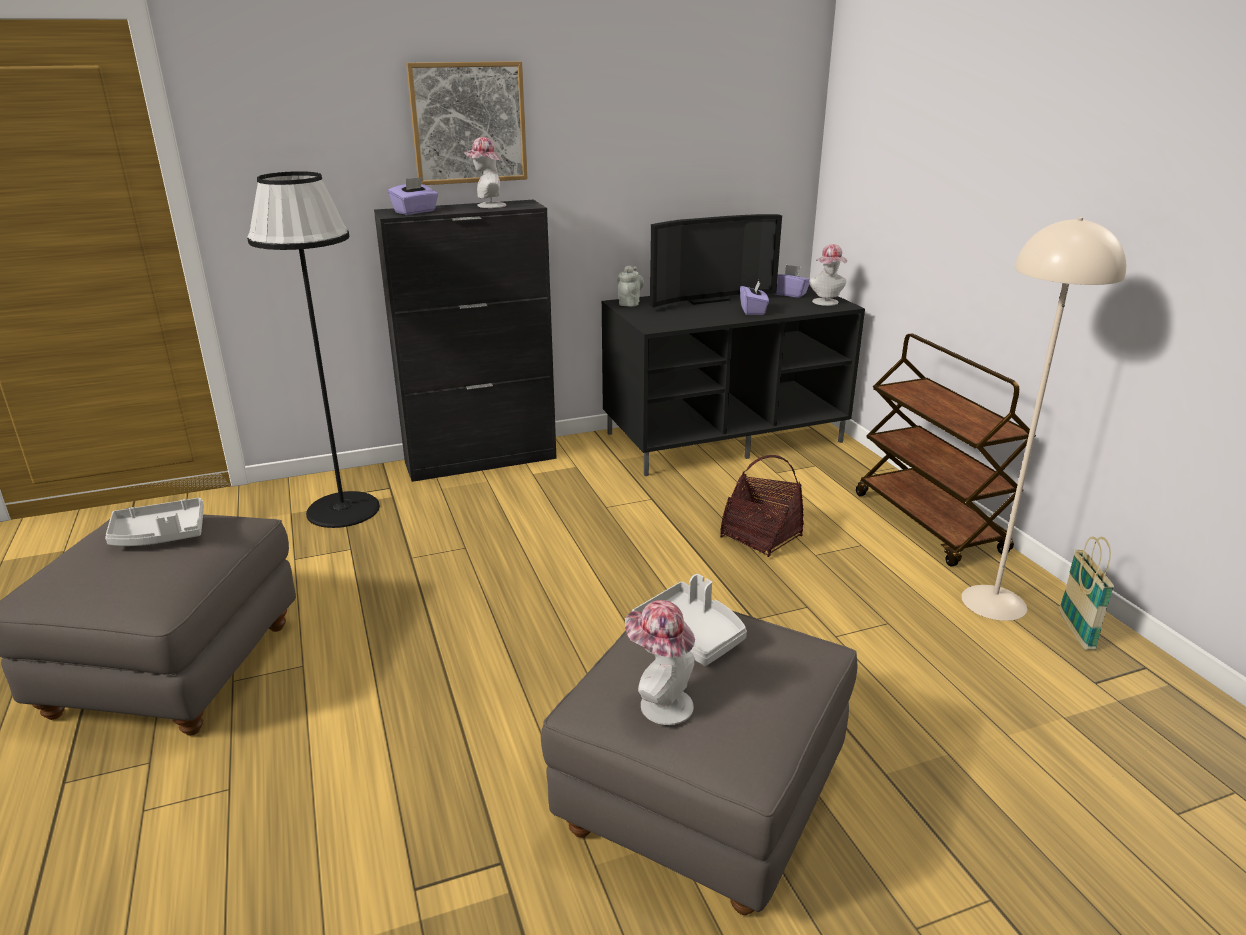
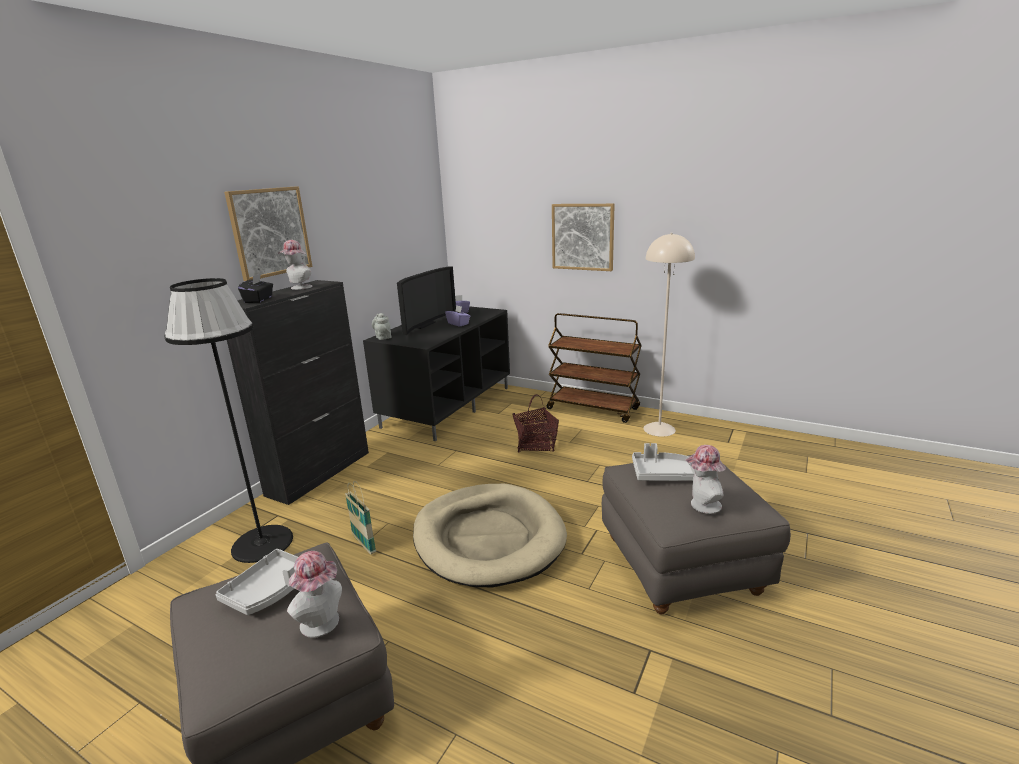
camera: 40 degrees left, 5 degrees down
(415, 212) = (259, 300): purple tissue box -> black tissue box
(532, 621) = (488, 538): none -> beige dog bed
(826, 303) = (485, 311): hat -> hat (323, 625)
(994, 199) = (583, 237): none -> picture
(1076, 631) = (697, 427): basket -> basket (364, 543)

